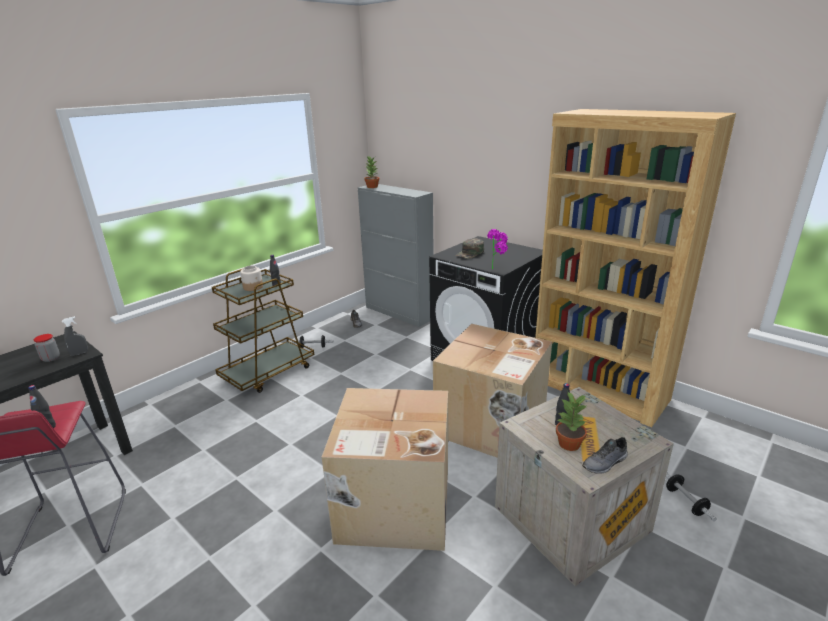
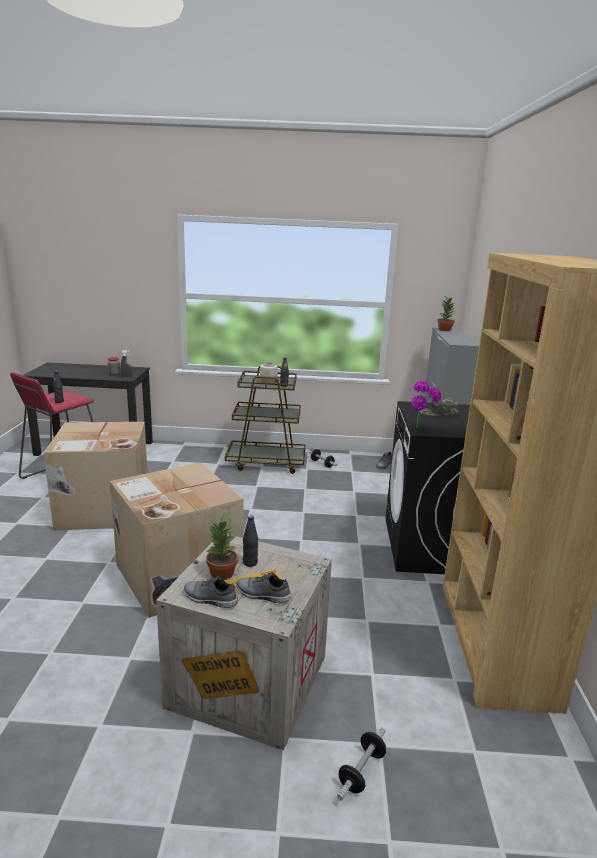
camera: 50 degrees right, 5 degrees down
(491, 425) = (331, 587): cardboard box -> cardboard box (102, 509)
(613, 435) = (262, 595): none -> grey shoe

